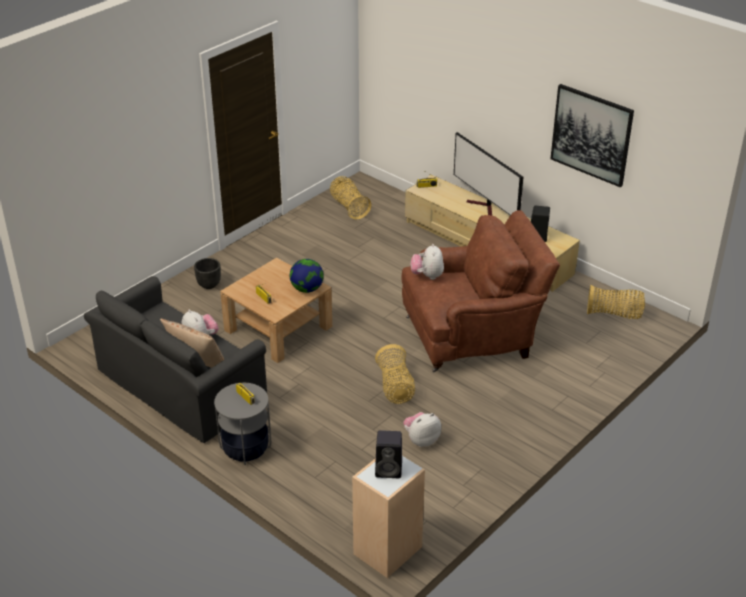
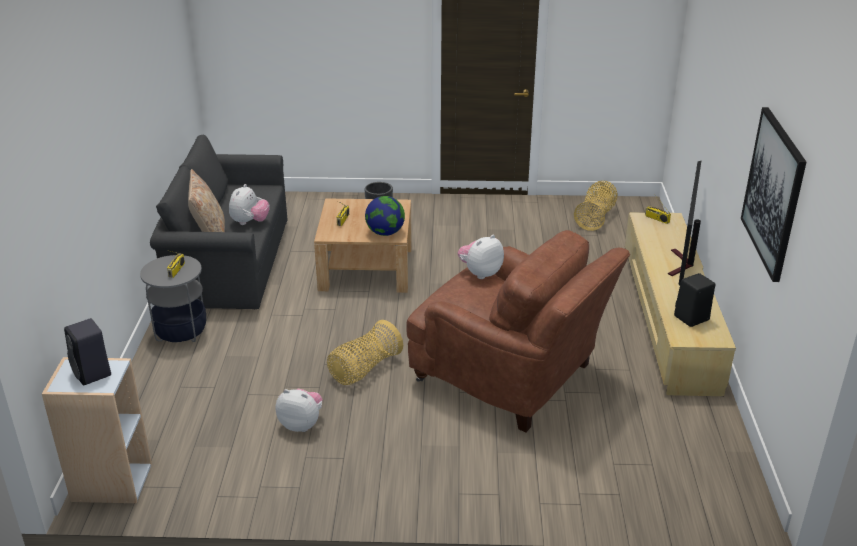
camera: 50 degrees right, 5 degrees down
(614, 314) = (700, 461): basket -> none

